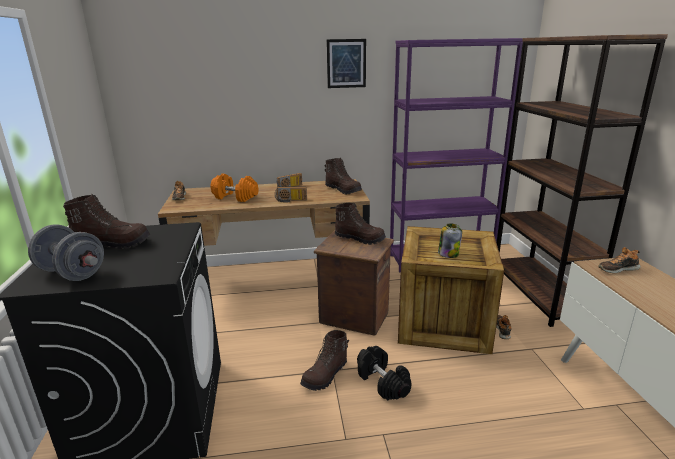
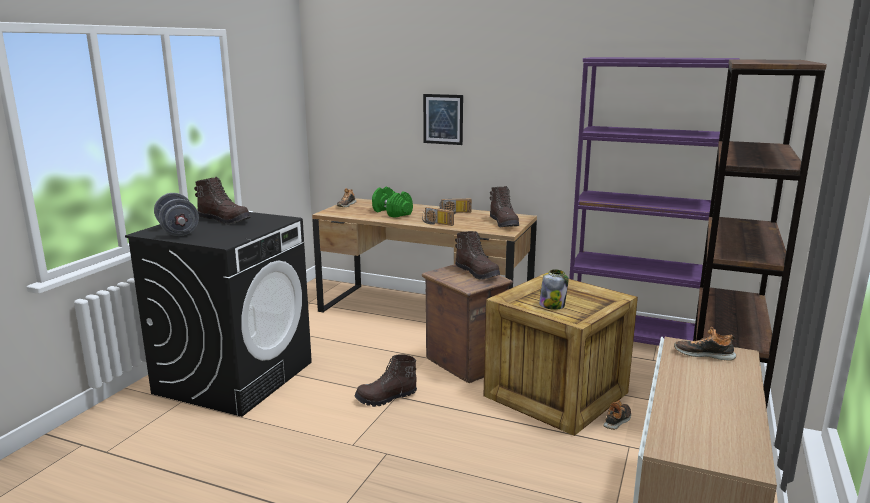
camera: 30 degrees right, 5 degrees down
(235, 197) = (391, 212): orange dumbbell -> green dumbbell
(346, 63) = (536, 81): picture -> picture (443, 119)
(382, 382) = (430, 419): black dumbbell -> none

